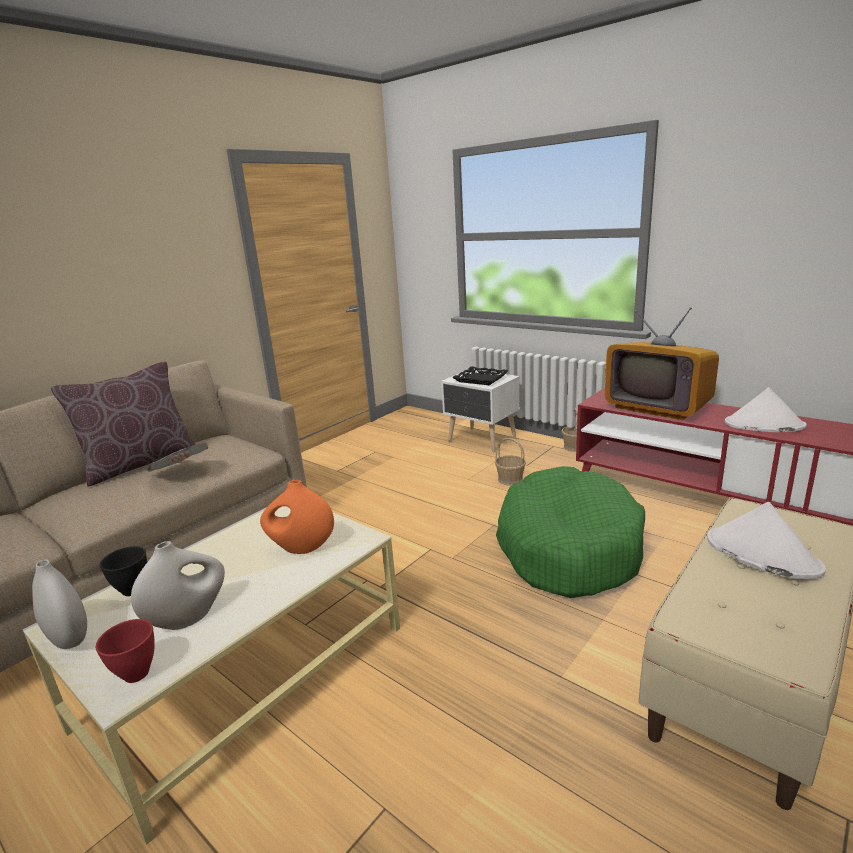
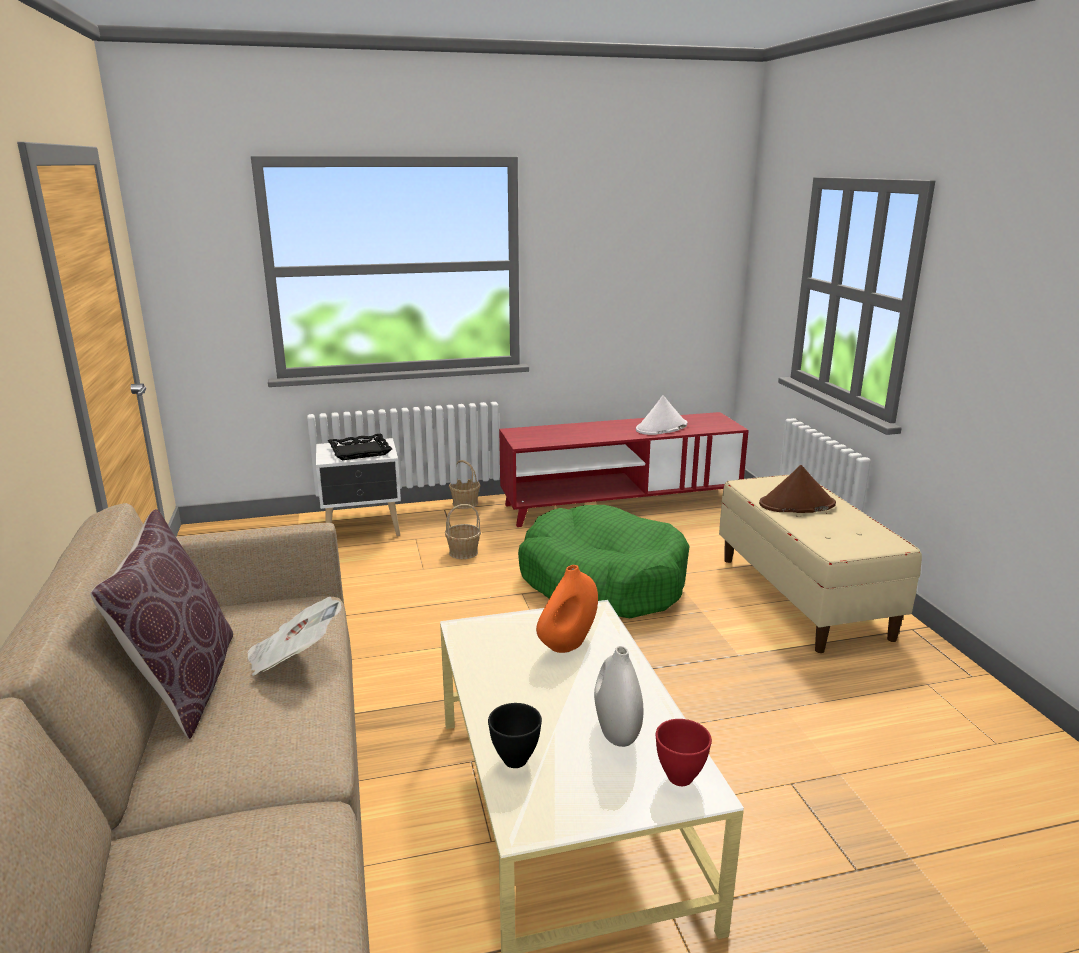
camera: 55 degrees left, 0 degrees up
(69, 637) = (564, 817): white vase -> none
(658, 406) = (574, 433): television -> none
(761, 554) = (796, 504): white hat -> brown hat

